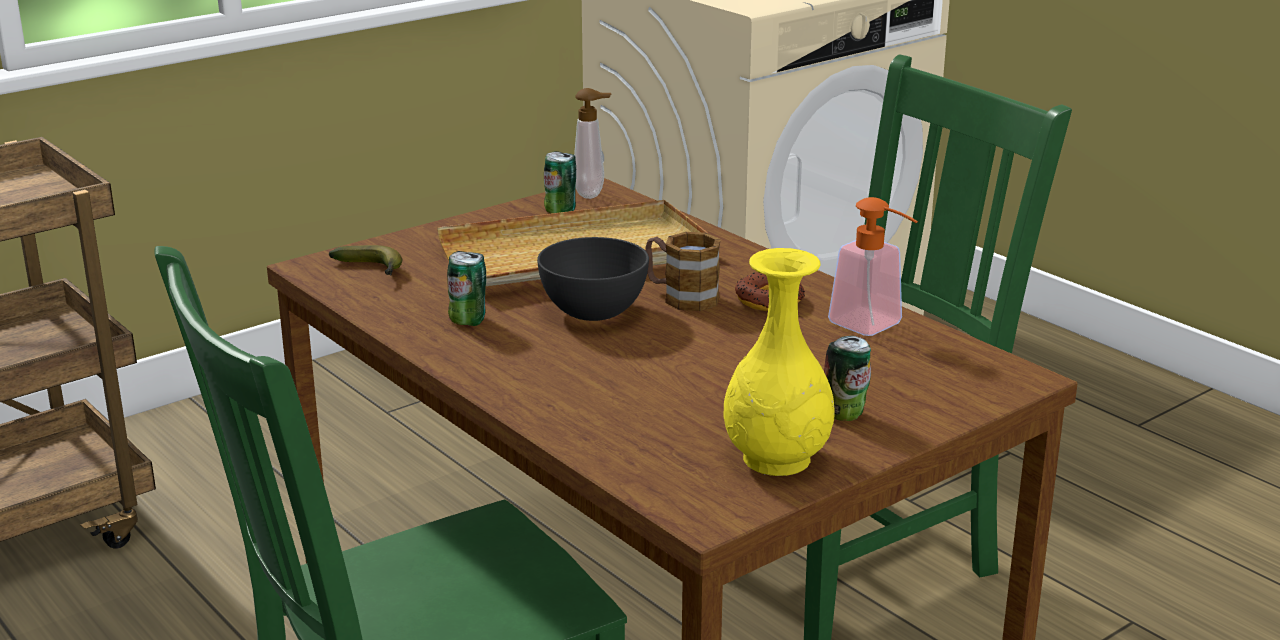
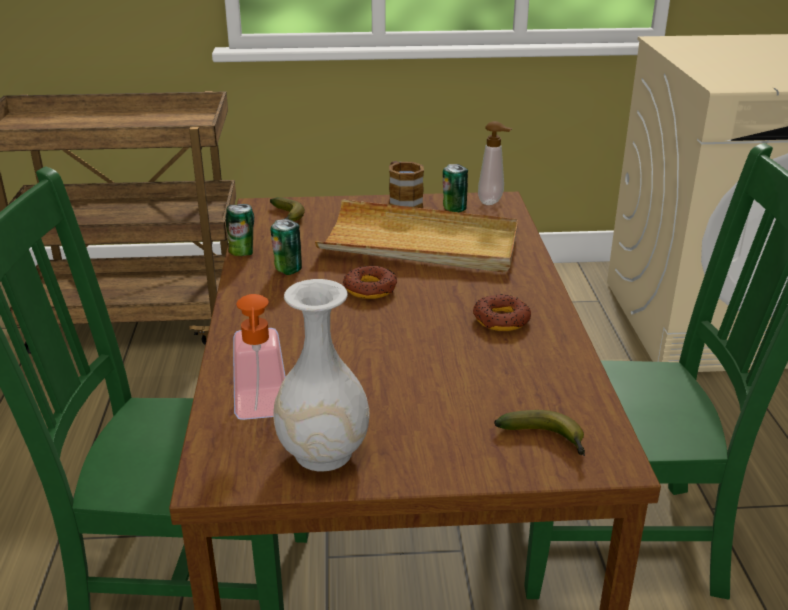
camera: 35 degrees right, 5 degrees up
(593, 312) = (370, 288): grey bowl -> donut
(681, 297) = (443, 296): mug -> mug (402, 203)
(775, 459) = (322, 452): yellow vase -> white vase
(845, 414) = (424, 436): can -> can (242, 252)
(874, 327) = (550, 369): soap dispenser -> soap dispenser (262, 412)
(950, 381) = (546, 440): none -> banana

